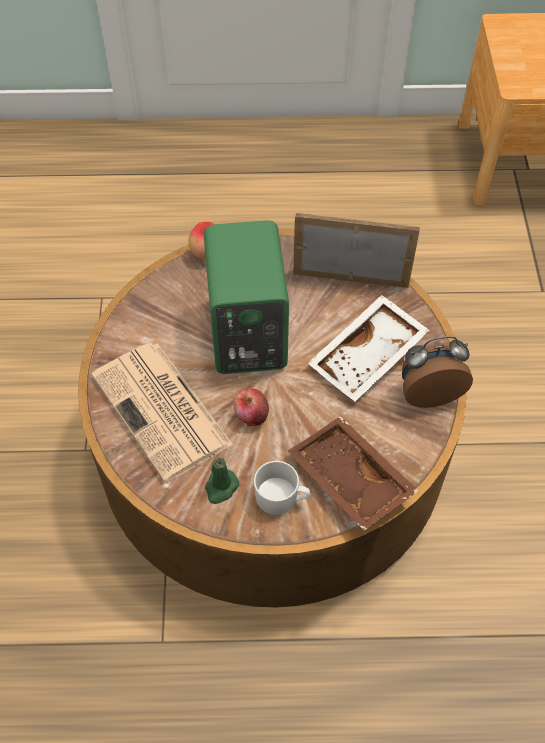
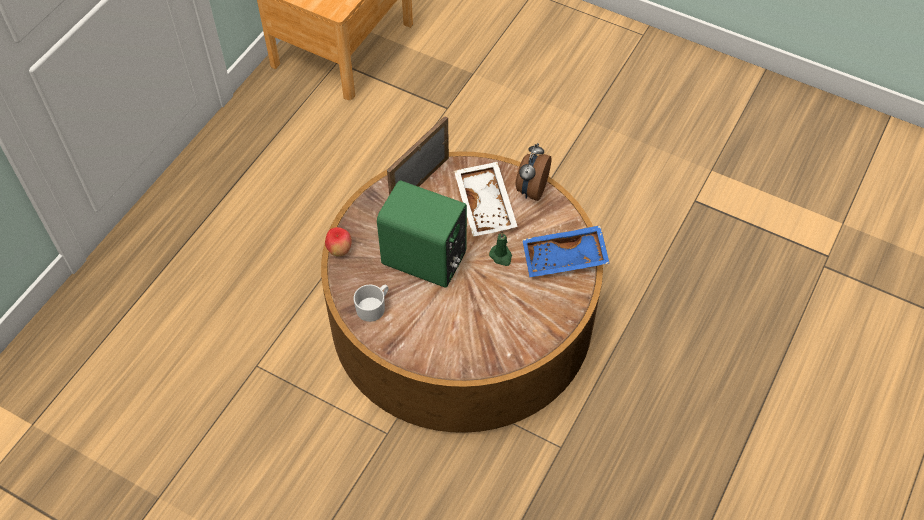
camera: 60 degrees left, 0 degrees up
(163, 411) = (453, 332): newspaper -> none
(221, 488) = (529, 326): green candle -> green candle (501, 256)
(251, 415) = (488, 286): apple -> none
(282, 497) = (555, 297): white mug -> white mug (373, 307)
(348, 480) = (564, 259): brown tray -> blue tray

